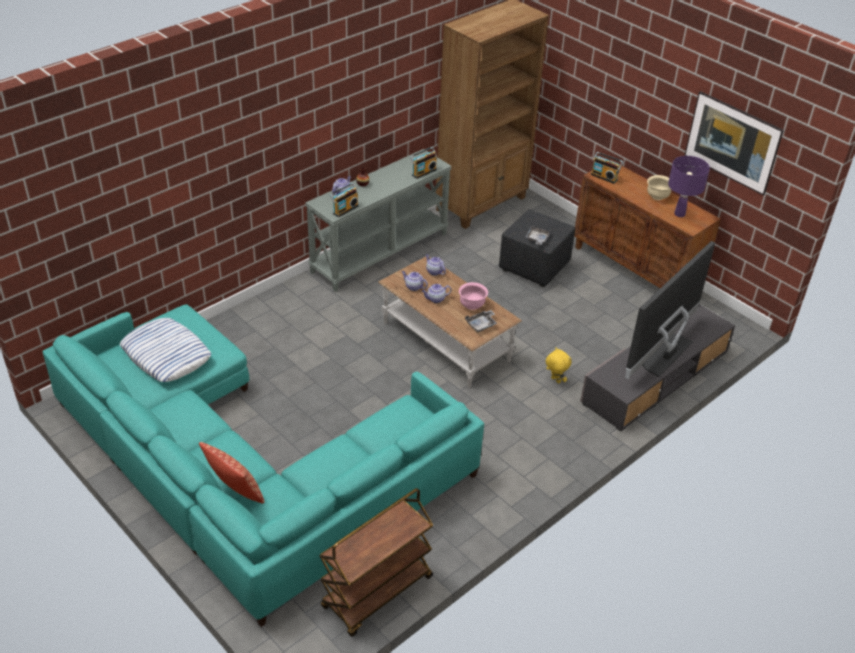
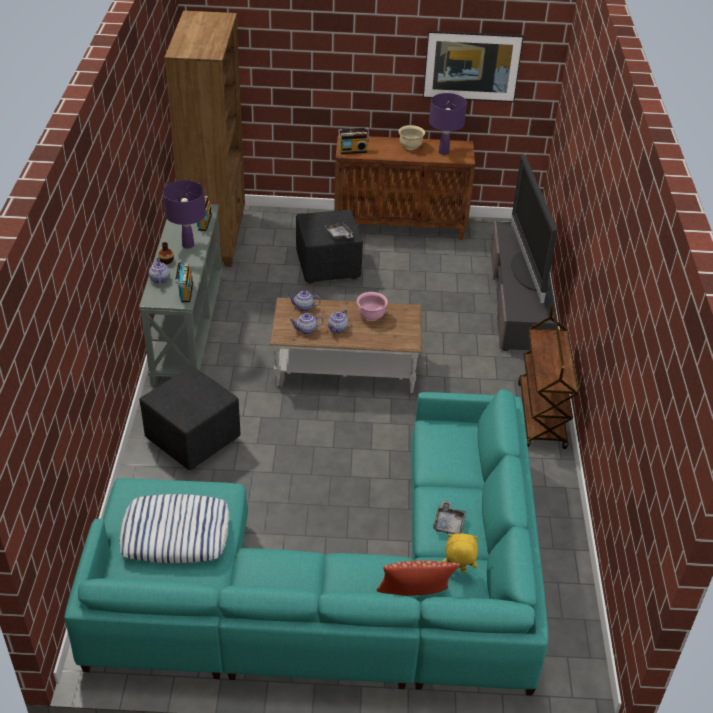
camera: 45 degrees left, 0 degrees up
(286, 322) = (193, 441): none -> black ottoman
(377, 593) = (569, 596): brown cart -> brown cart (541, 416)
(391, 181) = (188, 245): none -> purple table lamp
(481, 325) = (400, 327): grey tray -> grey tray (449, 523)
(555, 380) = (461, 345): yellow plush toy -> yellow plush toy (458, 571)

